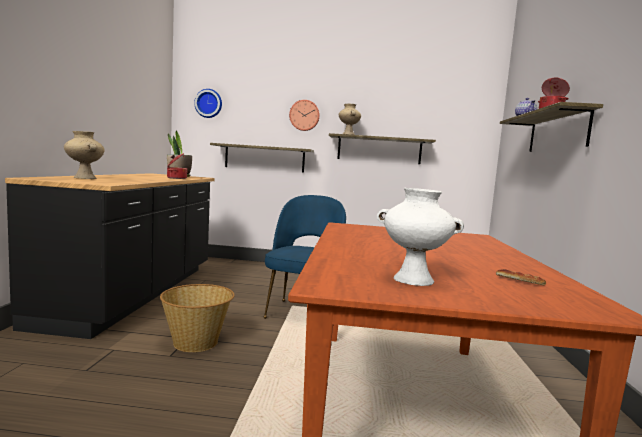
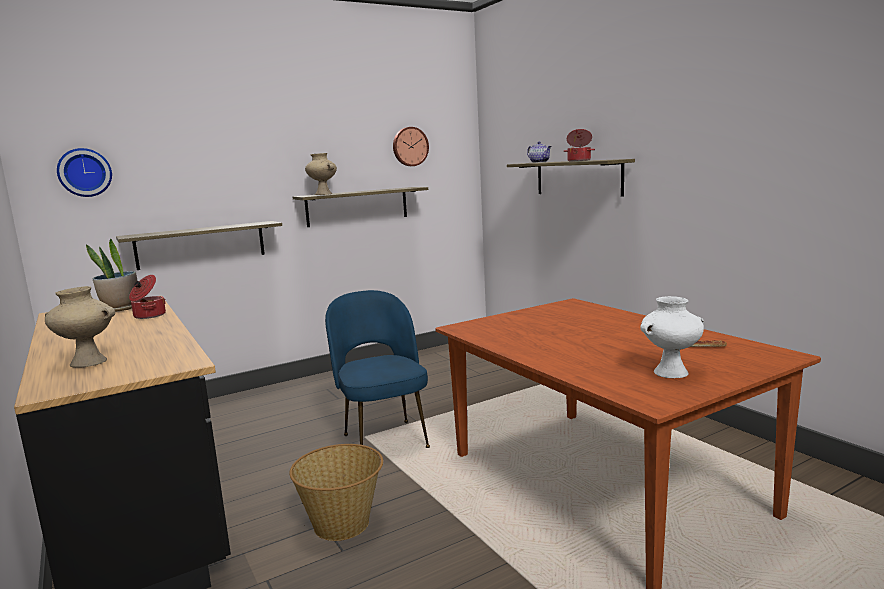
camera: 35 degrees left, 5 degrees up
(304, 115) = (250, 173): wall clock -> wall clock (409, 146)

